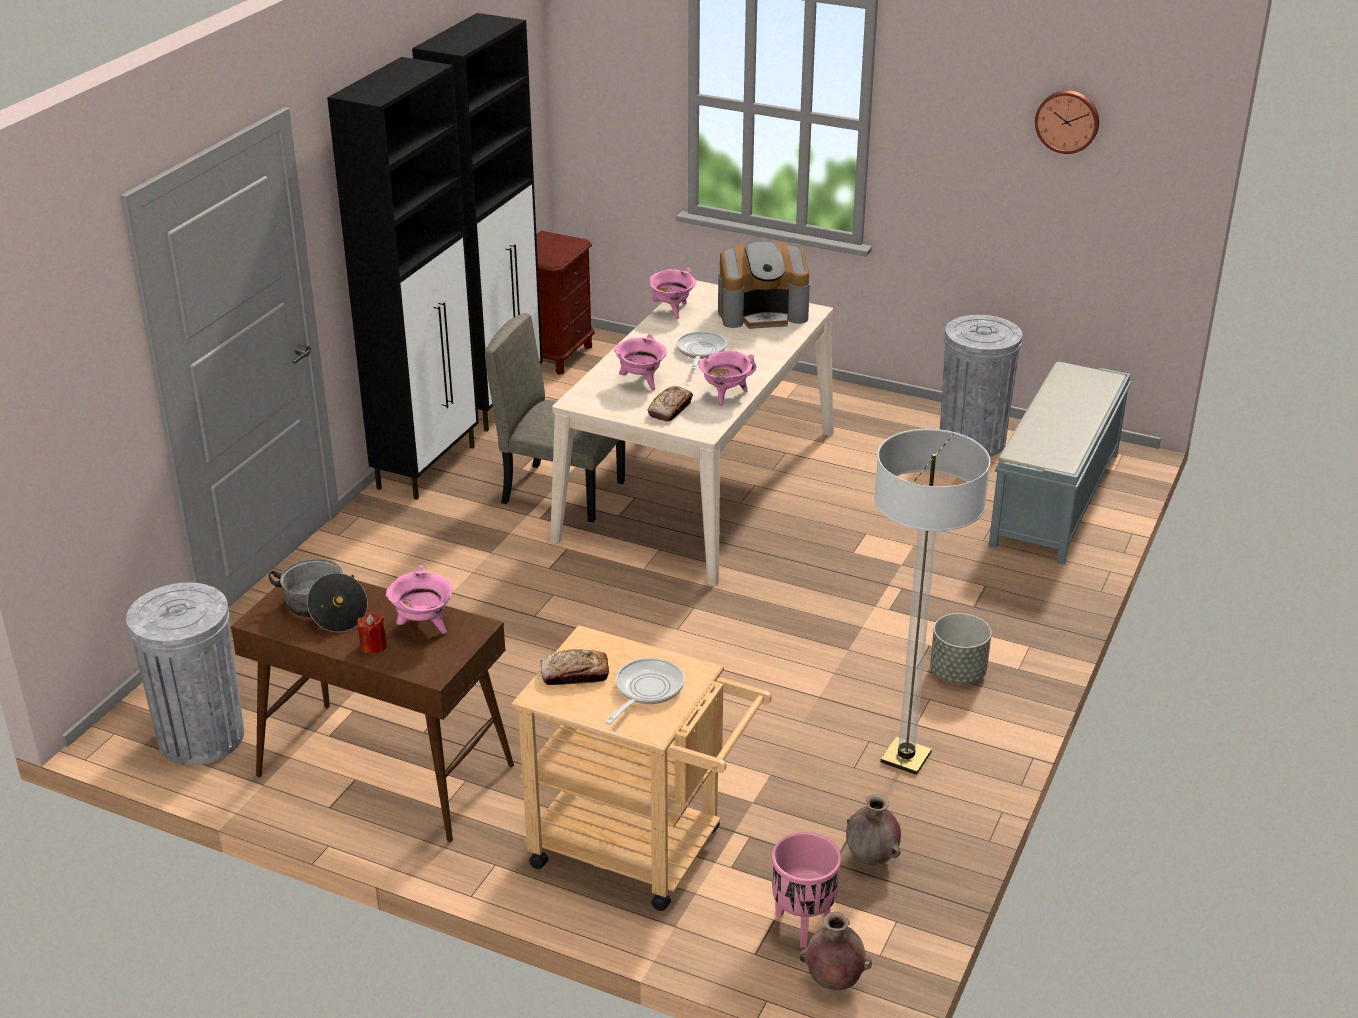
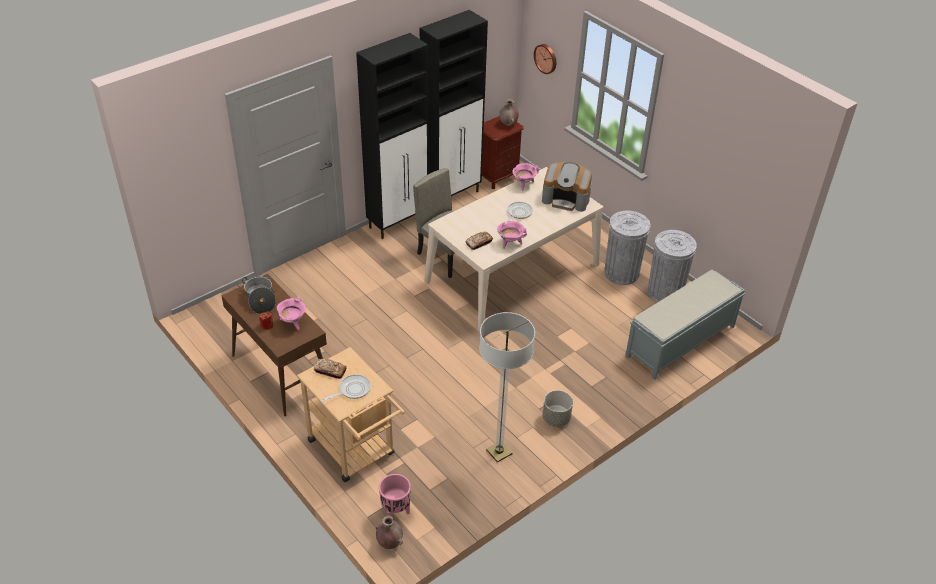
camera: 25 degrees right, 10 degrees up
(201, 737) = (223, 329): grey trash can -> grey trash can (621, 273)
(641, 382) = (477, 222): pink cooking pot -> none
(871, 858) = (447, 494): brown vase -> brown vase (508, 124)
(1067, 121) = (740, 149): wall clock -> wall clock (546, 58)

